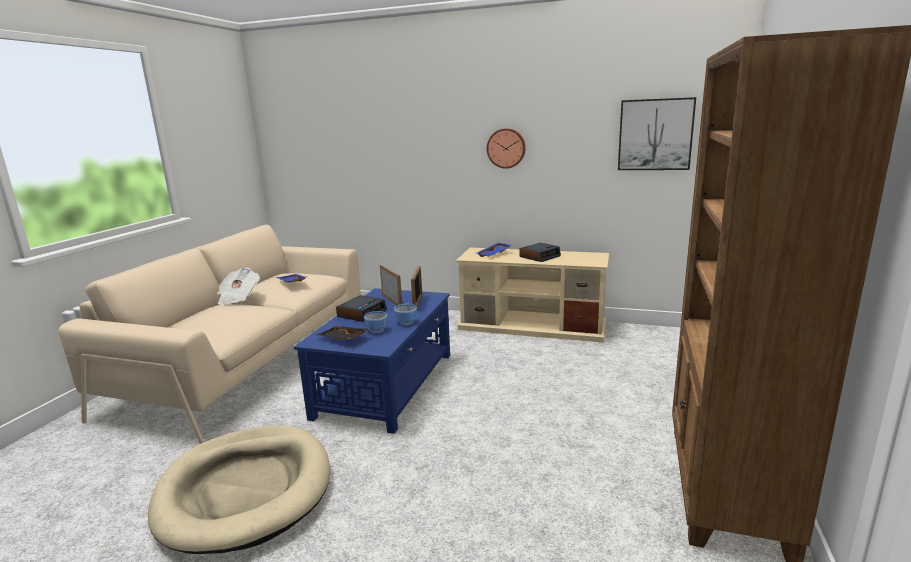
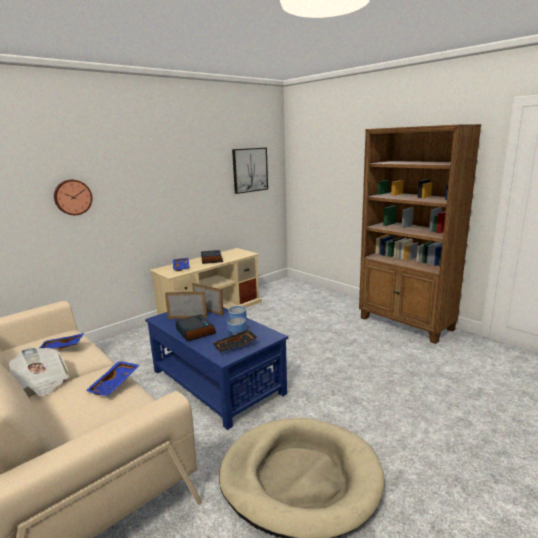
camera: 60 degrees left, 0 degrees up
(240, 317) = (115, 384): none -> blue tray
(506, 148) = (167, 186): wall clock -> wall clock (72, 197)

